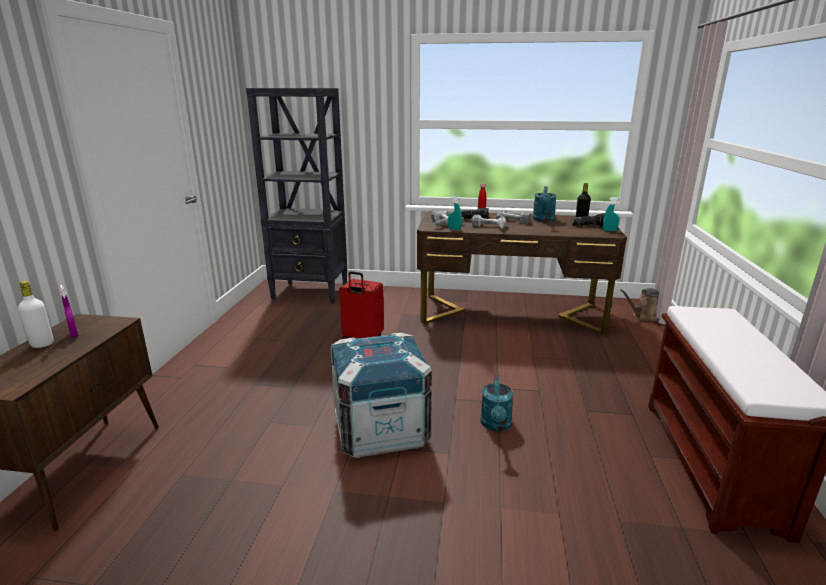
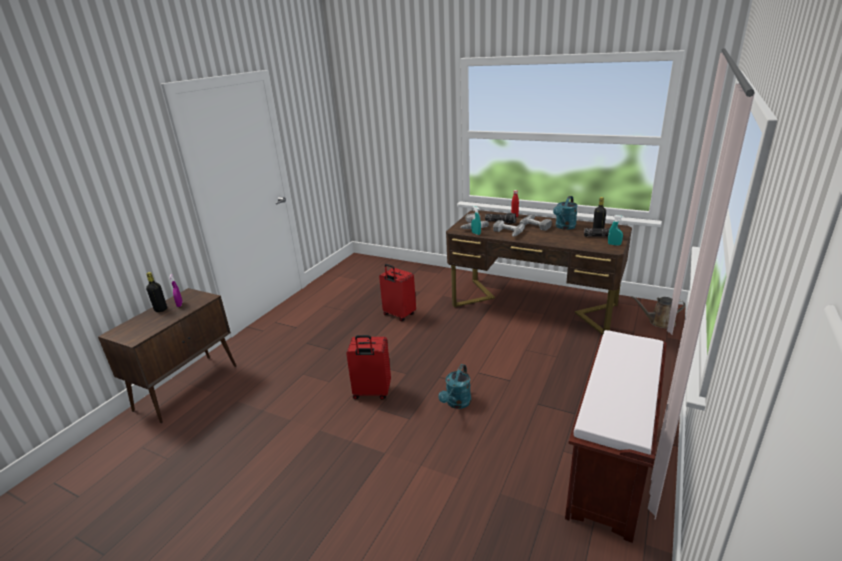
camera: 20 degrees right, 5 degrees up
(42, 344) = (161, 309): white bottle -> black bottle
(311, 293) = (382, 268): black bookcase -> none
(380, 430) = (372, 393): crate -> red suitcase

